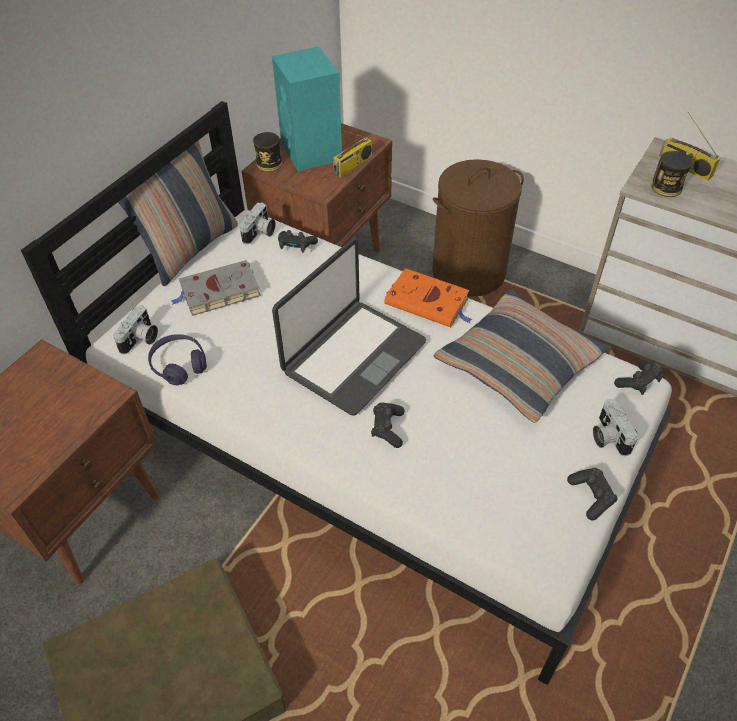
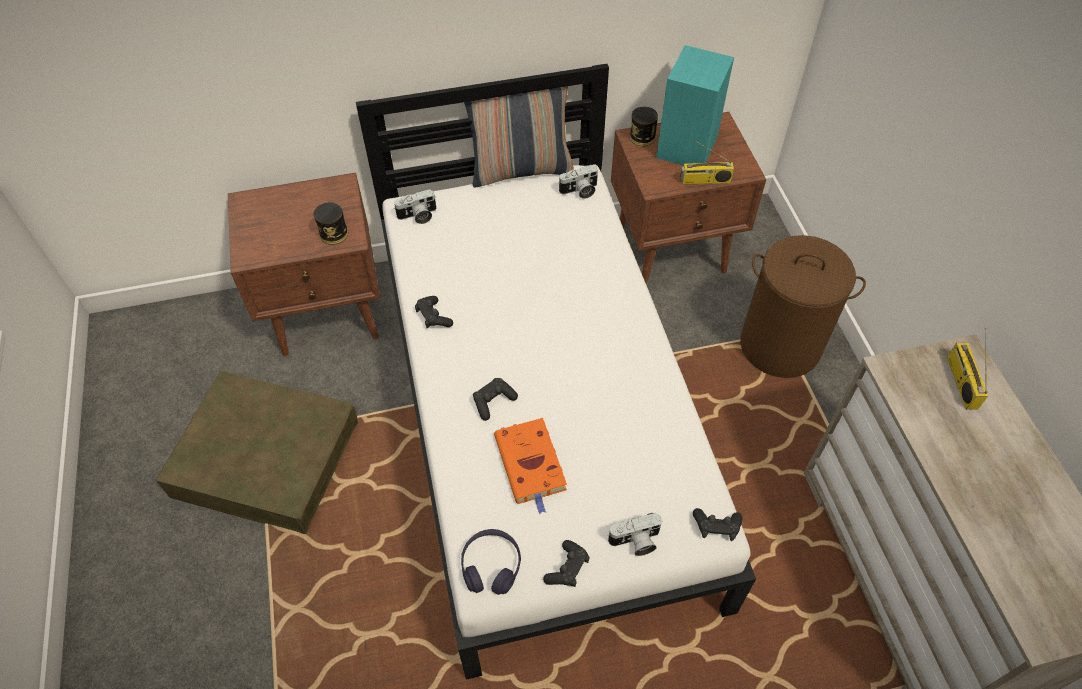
camera: 45 degrees right, 5 degrees up
(179, 365) = (421, 252): purple headphones -> purple headphones (491, 566)
(218, 292) = (501, 217): grey book -> none
(296, 246) = (592, 219): black game controller -> black game controller (433, 317)
(353, 356) = (531, 333): laptop -> none
(429, 302) = (635, 336): orange book -> orange book (531, 465)
(518, 364) = (642, 435): pillow -> none
(607, 436) = (635, 542): camera -> camera turned 135 degrees counterclockwise
(666, 187) = (912, 386): can -> can (334, 234)

